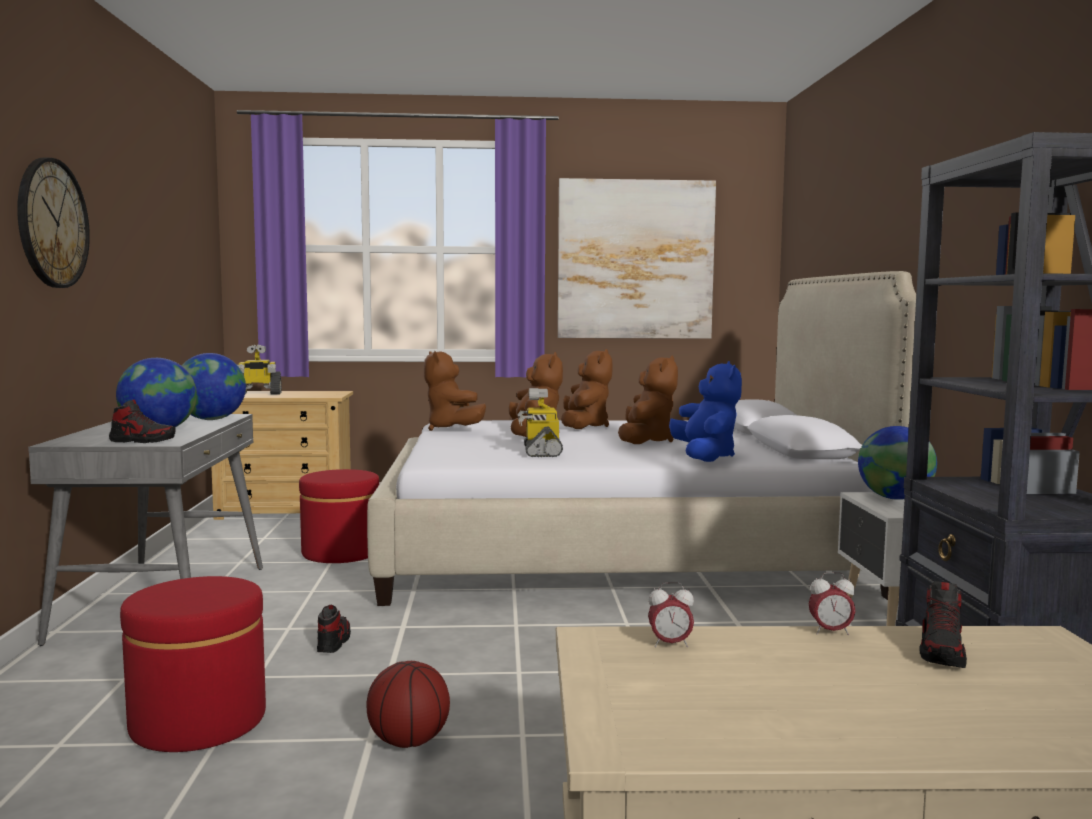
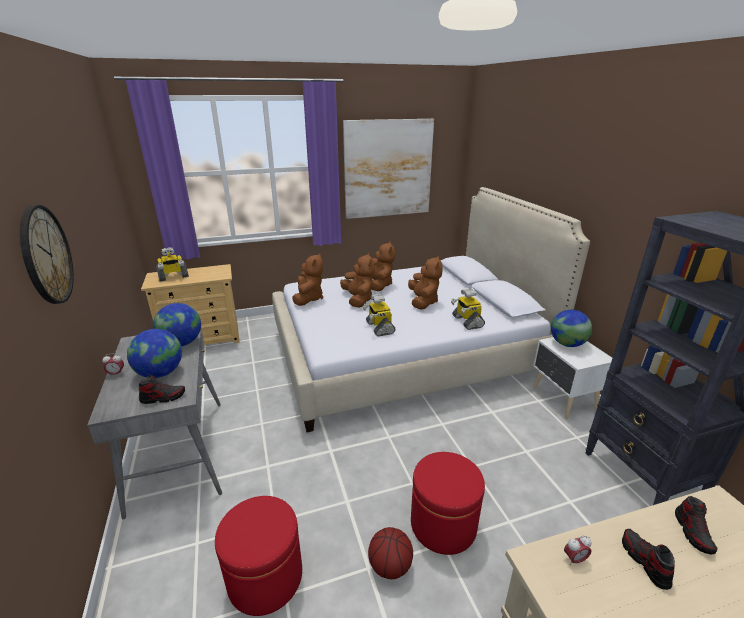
camera: 15 degrees left, 20 degrees up
(333, 642) = (300, 475): shoe -> shoe (644, 562)
(341, 553) = (258, 379): red ottoman -> red ottoman (443, 524)
(452, 429) = (308, 298): brown plush toy -> brown plush toy turned 135 degrees counterclockwise
(705, 457) = (466, 321): blue plush toy -> toy robot
(830, 632) = (634, 521): alarm clock -> alarm clock (116, 374)

